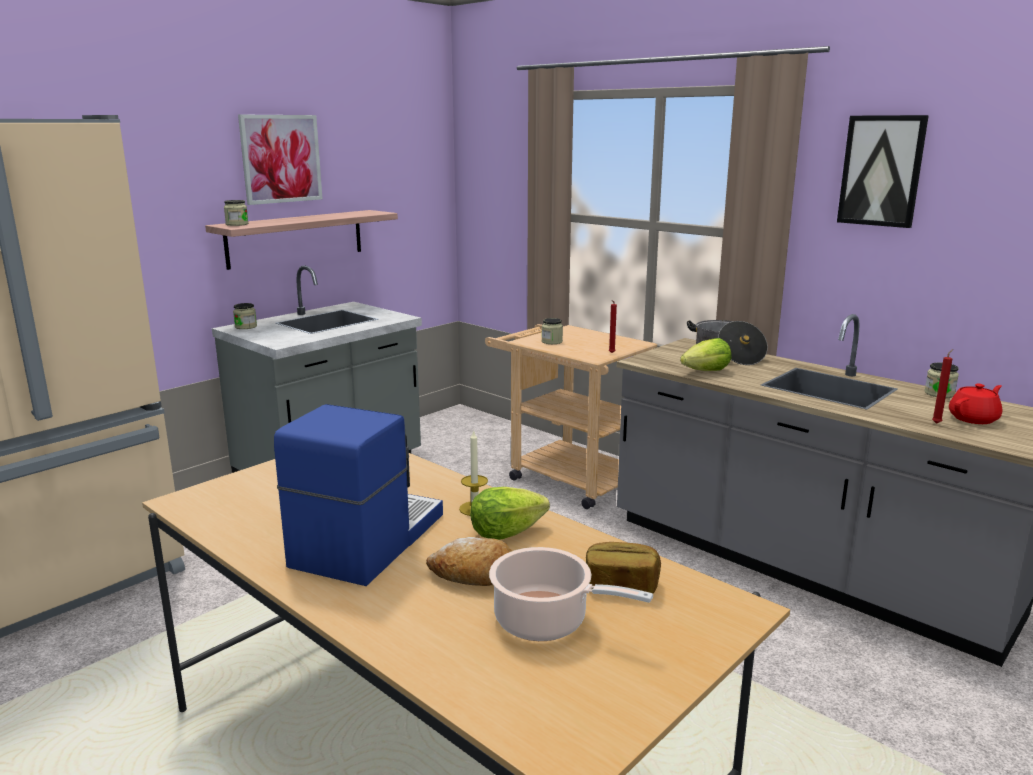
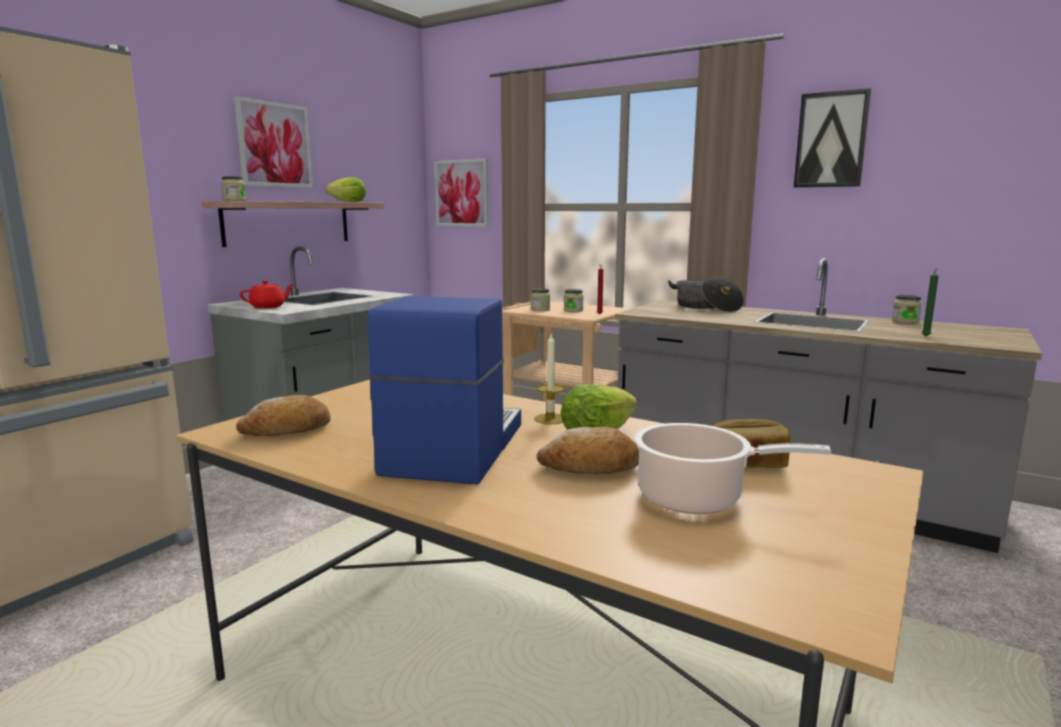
camera: 10 degrees left, 5 degrees down
(234, 505) = (287, 430): none -> bread
(246, 327) = (243, 302): jar -> jar (573, 310)
(489, 194) = (462, 193): none -> picture
(706, 371) = (700, 316): lettuce -> lettuce (349, 202)
(937, 423) = (926, 336): red candle -> green candle
(974, 419) = (951, 333): red teapot -> red teapot (268, 307)

